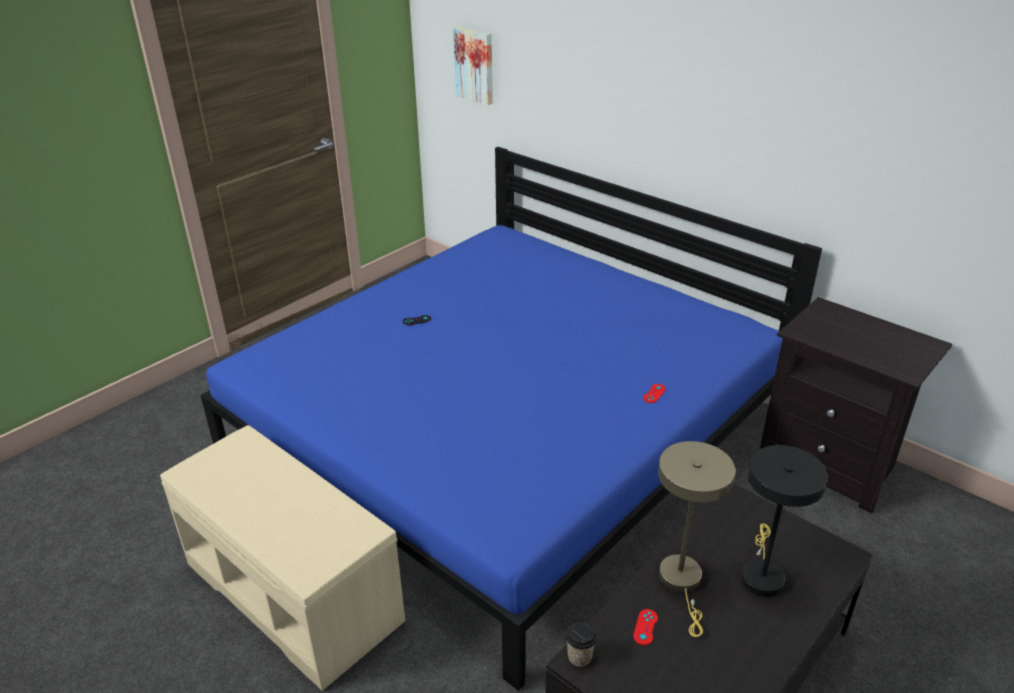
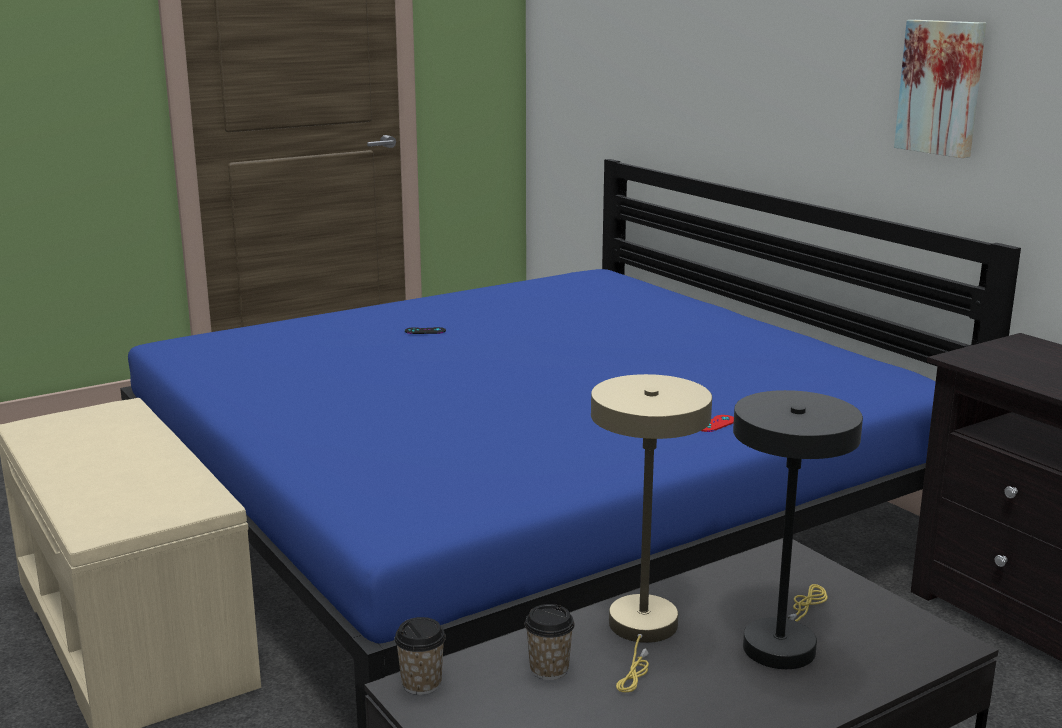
camera: 15 degrees right, 15 degrees down
(475, 65) = (591, 53): picture -> picture (942, 87)
(645, 627) = (549, 669): red game controller -> cup

